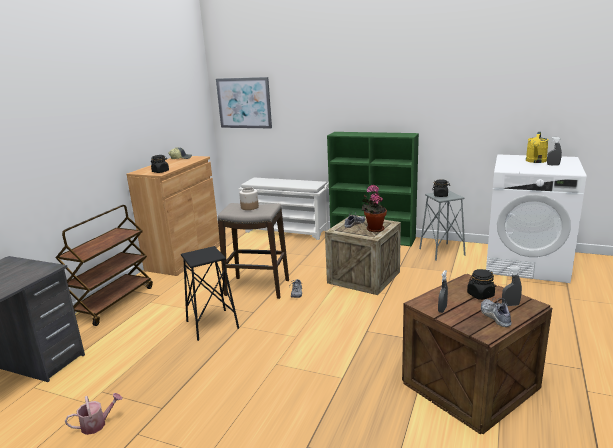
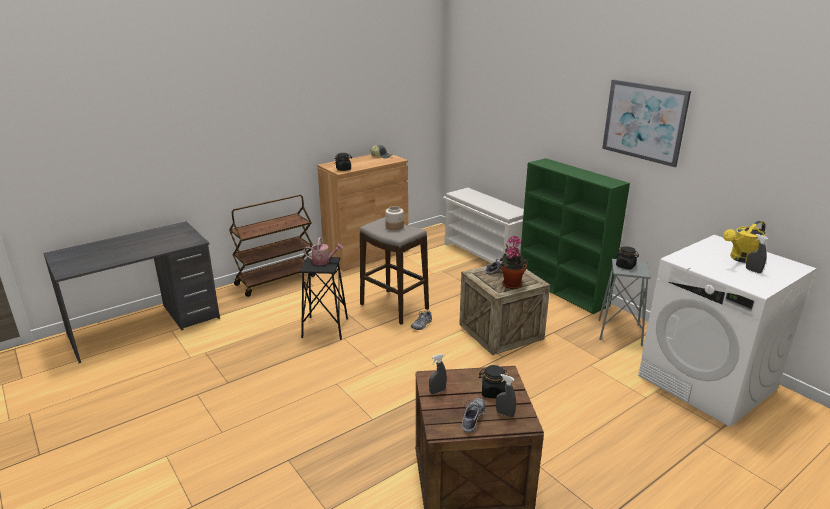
camera: 30 degrees right, 5 degrees up
(97, 424) = (182, 375): watering can -> watering can (323, 261)
(244, 103) = (470, 105): picture -> picture (644, 121)

